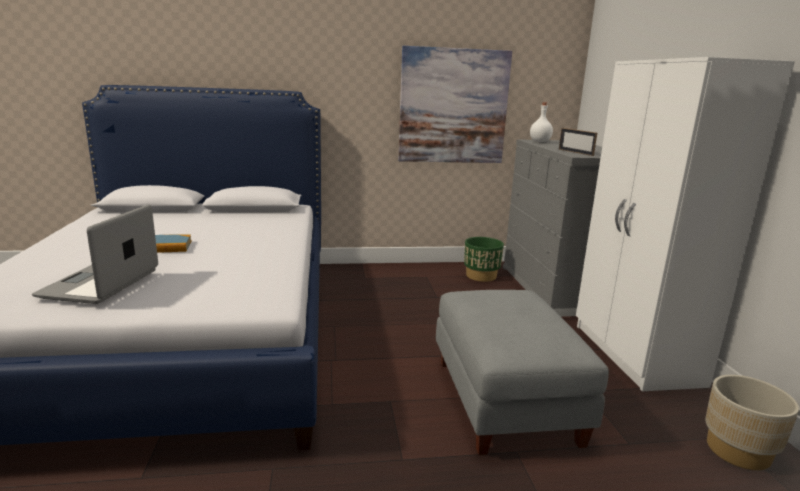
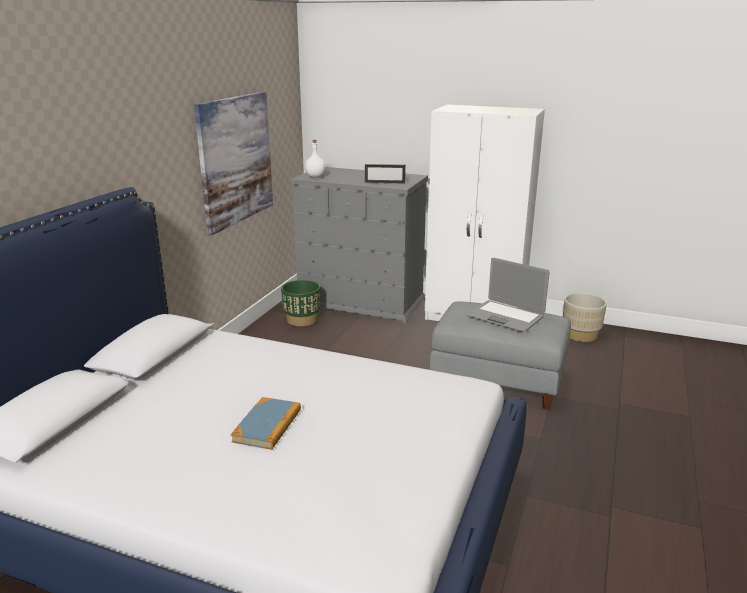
camera: 60 degrees left, 5 degrees up
(101, 283) = (374, 463): laptop -> laptop (505, 317)

